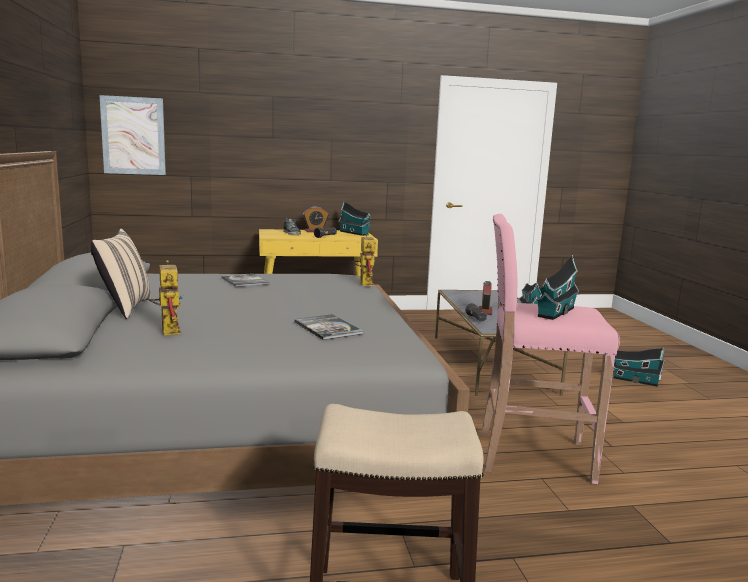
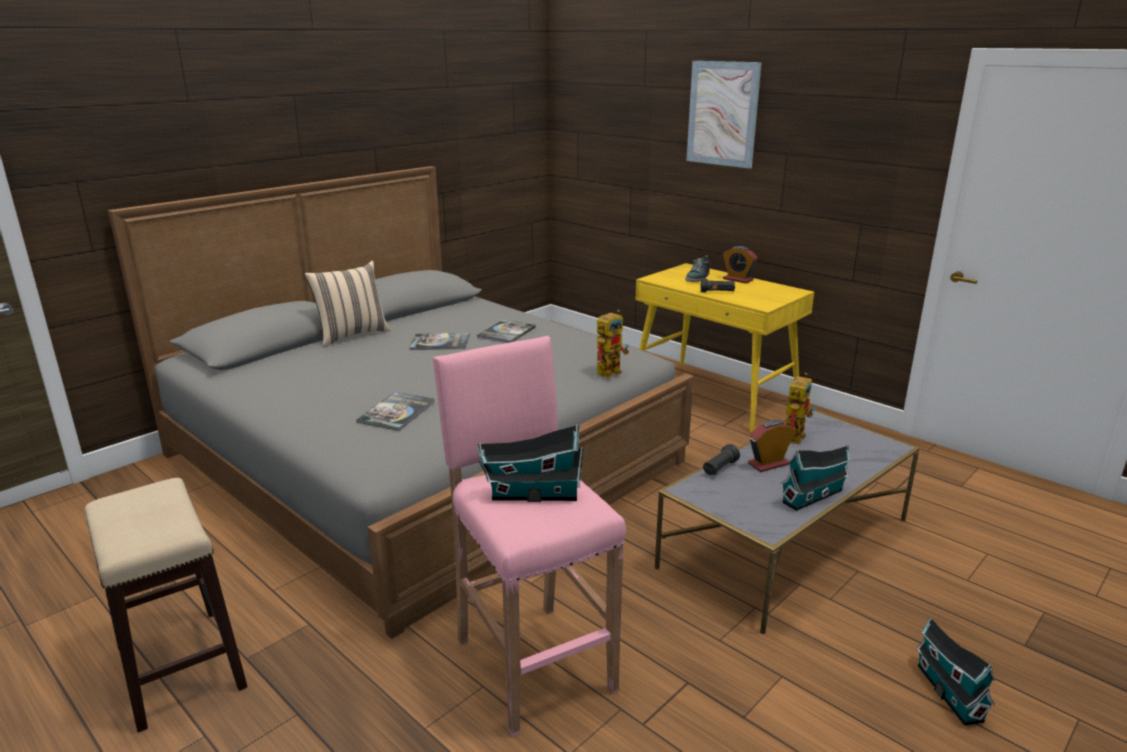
camera: 55 degrees right, 10 degrees up
(133, 136) = (583, 137): picture -> picture (722, 114)
(167, 329) = (313, 367): toy robot -> toy robot (793, 435)
(218, 295) = (440, 342): none -> book
(354, 233) = (777, 293): toy house -> none

